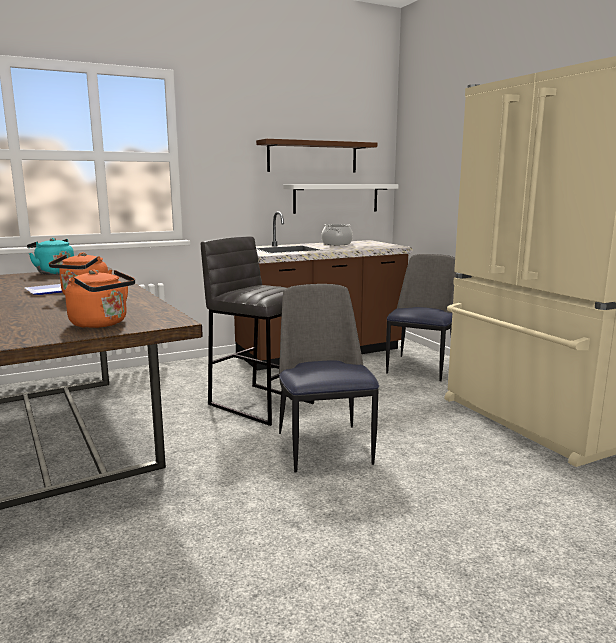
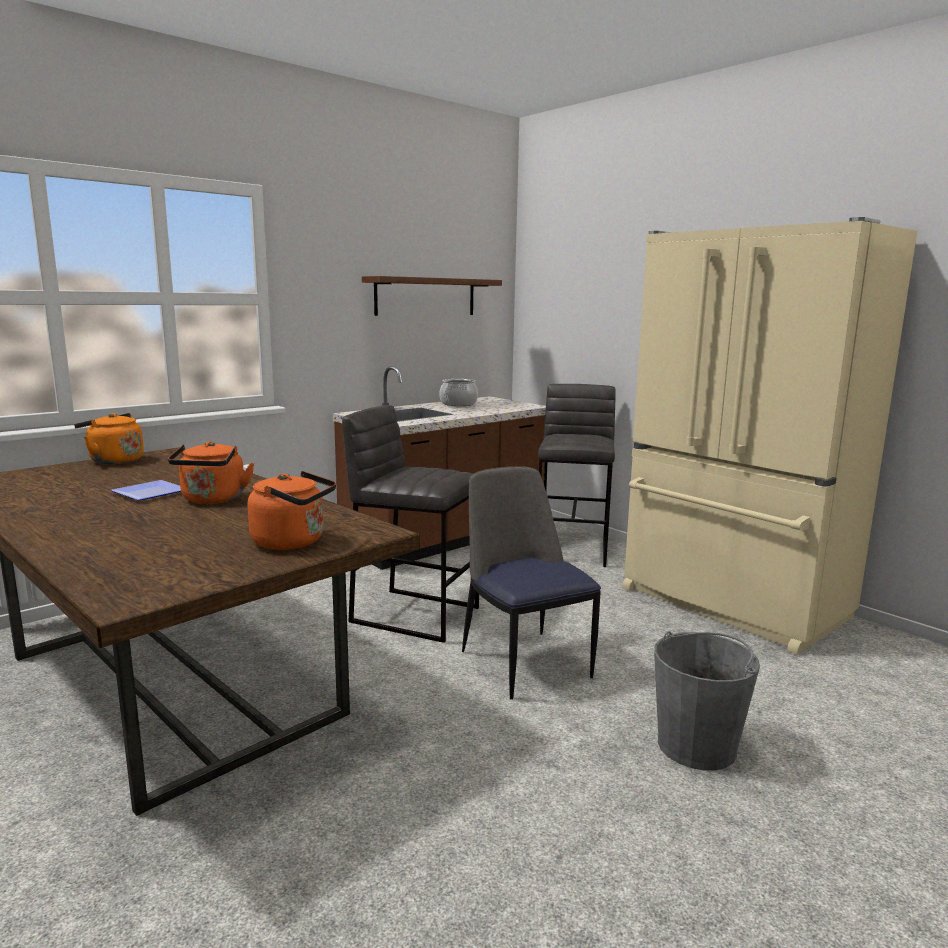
camera: 15 degrees left, 0 degrees up
(54, 273) = (113, 461): turquoise kettle -> orange kettle
(336, 198) = (452, 347): white shelf -> none
(421, 367) = (573, 549): chair -> grey stool
(431, 528) = (697, 745): none -> grey bucket

